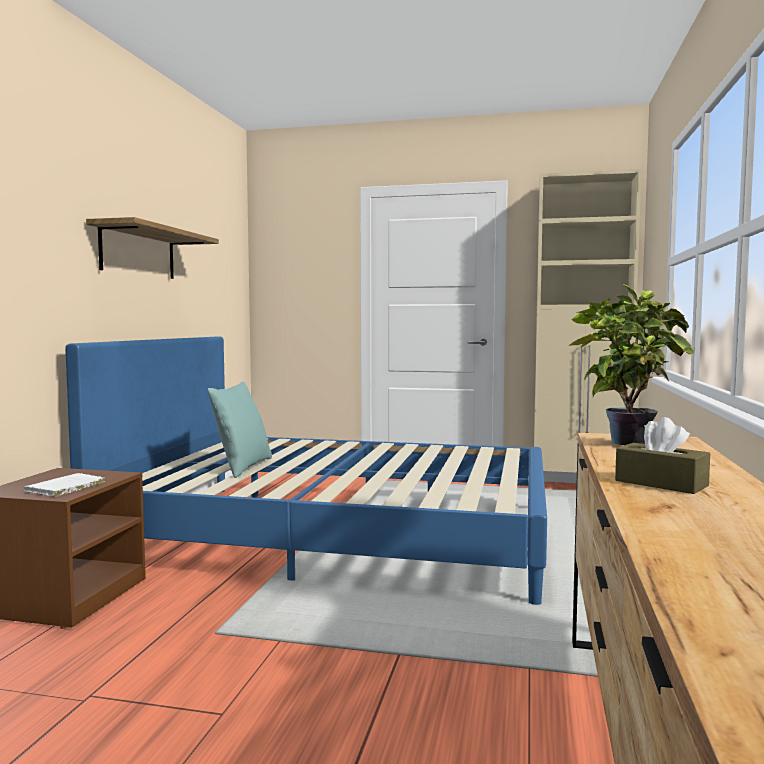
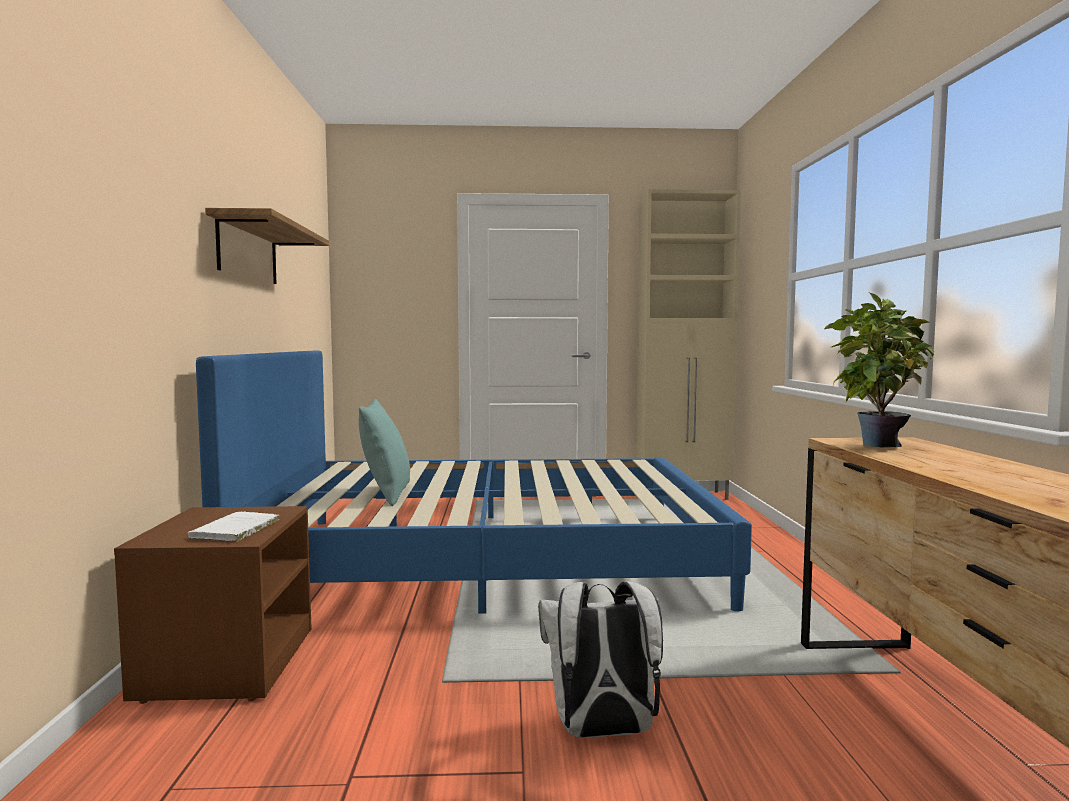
camera: 15 degrees left, 0 degrees up
(314, 693) = (602, 732): none -> white backpack
(661, 483) = (998, 480): brown tissue box -> none

